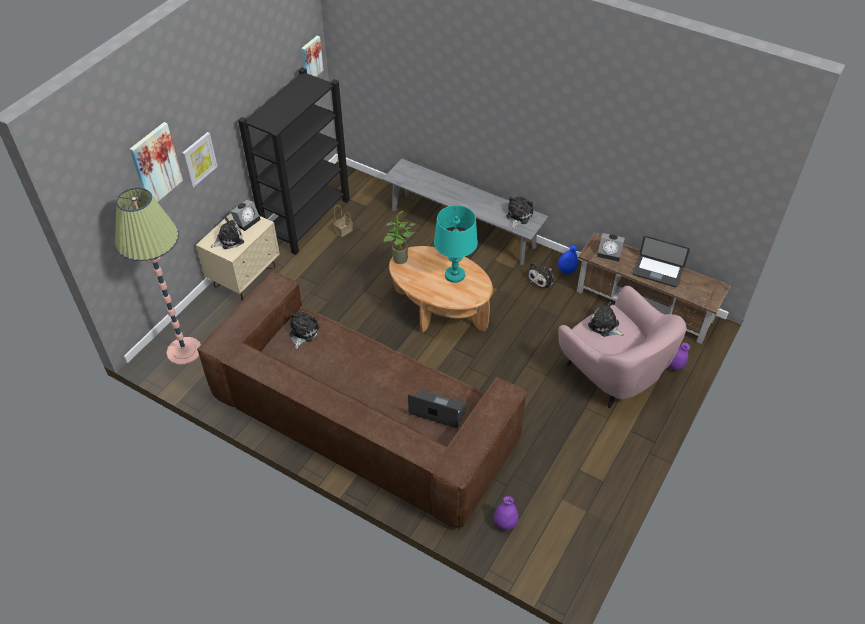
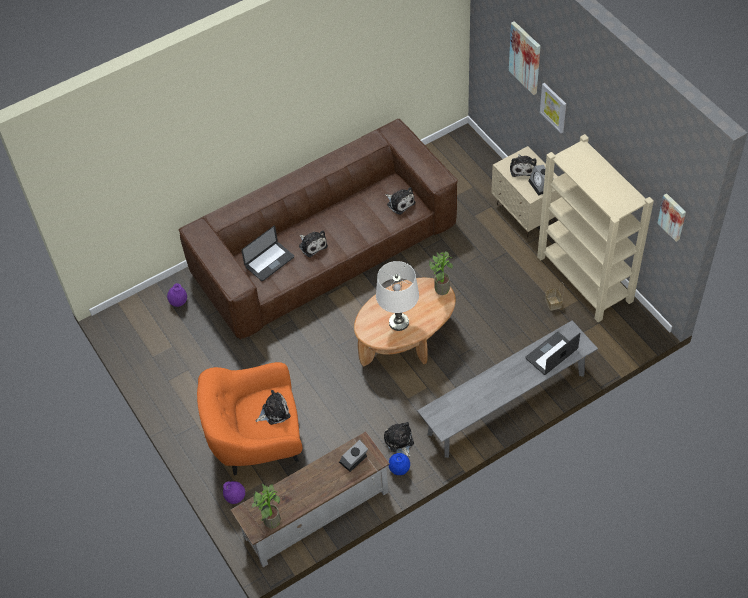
camera: 120 degrees right, 5 degrees up
(184, 351) = (459, 157): floor lamp -> none
(306, 219) = (584, 279): black bookcase -> beige bookcase
(454, 275) = (398, 322): turquoise table lamp -> white table lamp
(518, 216) = (455, 413): plush toy -> plush toy (312, 245)
(612, 374) = (257, 442): pink armchair -> orange armchair
(657, 272) = (306, 488): laptop -> laptop (551, 354)
(702, 283) = (270, 519): none -> potted plant

